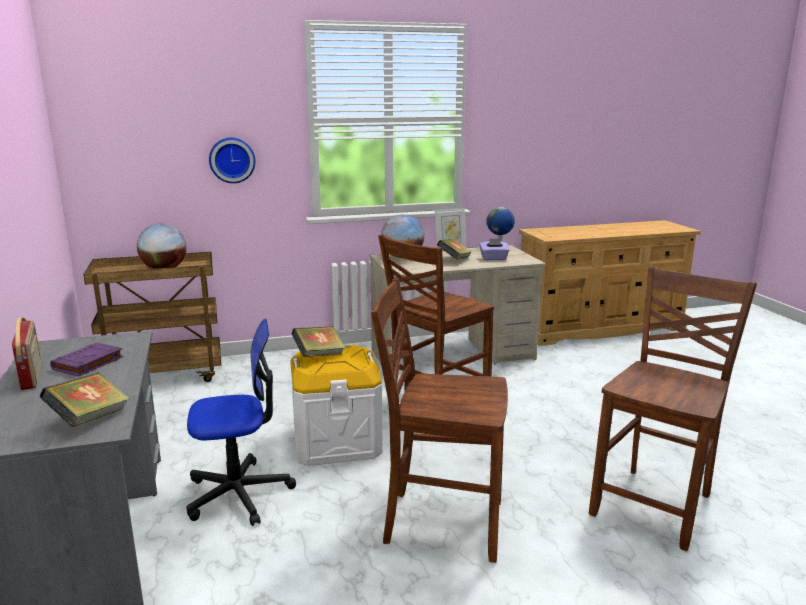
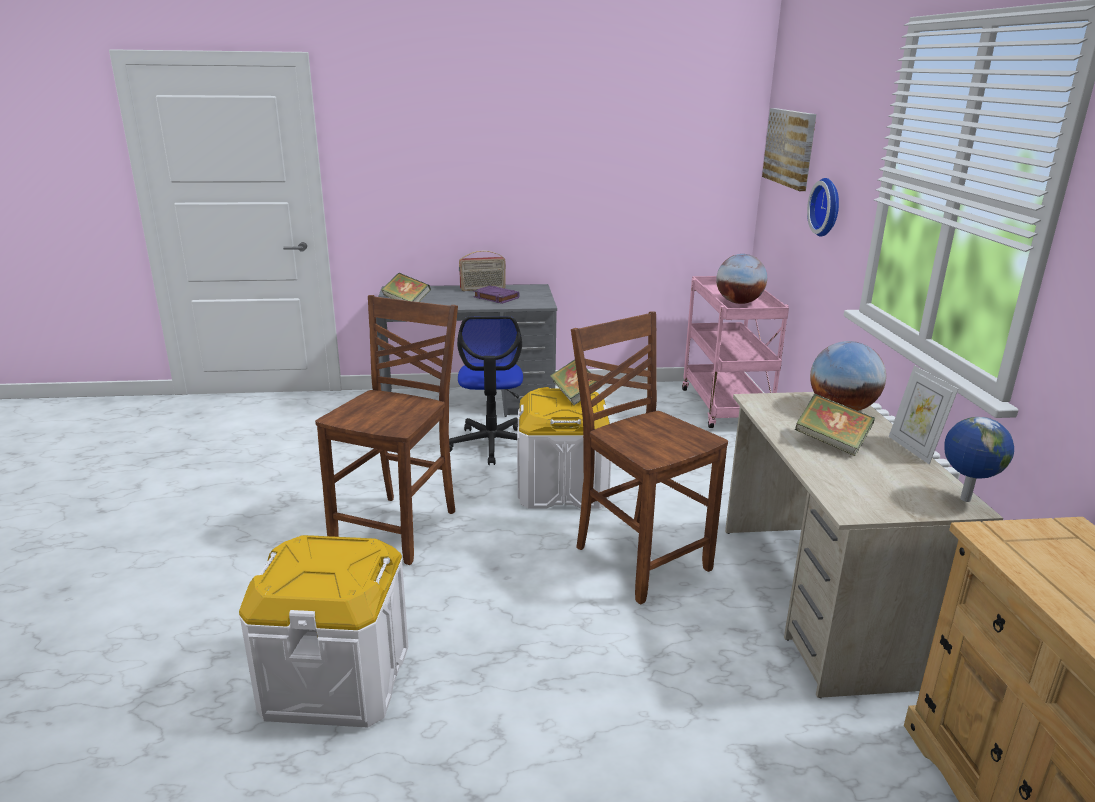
camera: 100 degrees right, 5 degrees up
(130, 124) = (790, 148): none -> picture
(166, 375) = (726, 409): brown cart -> pink cart
(493, 259) = (856, 478): purple tissue box -> none
(655, 505) = (336, 679): brown chair -> white storage box

